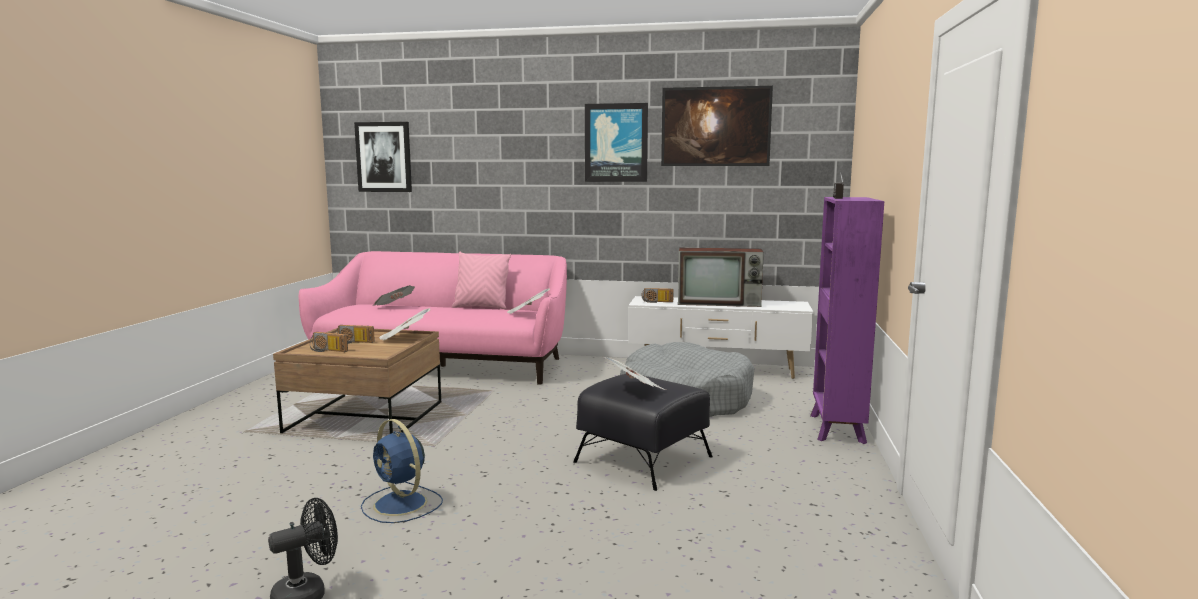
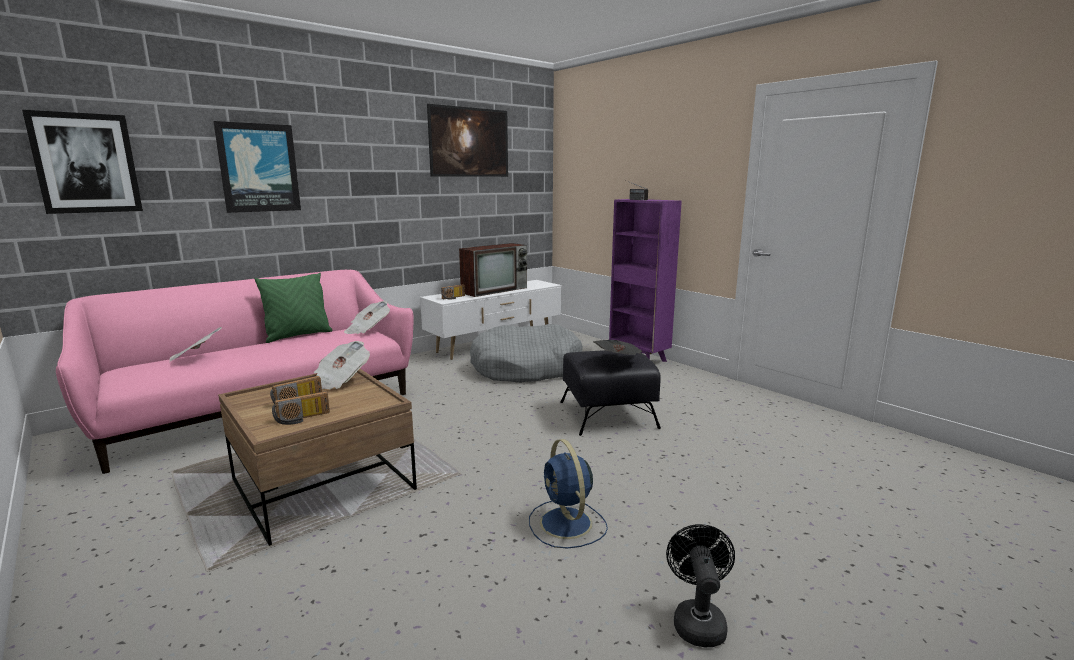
camera: 50 degrees left, 5 degrees up
(401, 505) = (567, 524): blue fan -> blue fan turned 75 degrees clockwise
(481, 307) = (298, 335): pink pillow -> green pillow
(616, 143) = (390, 154): picture -> picture (259, 168)

